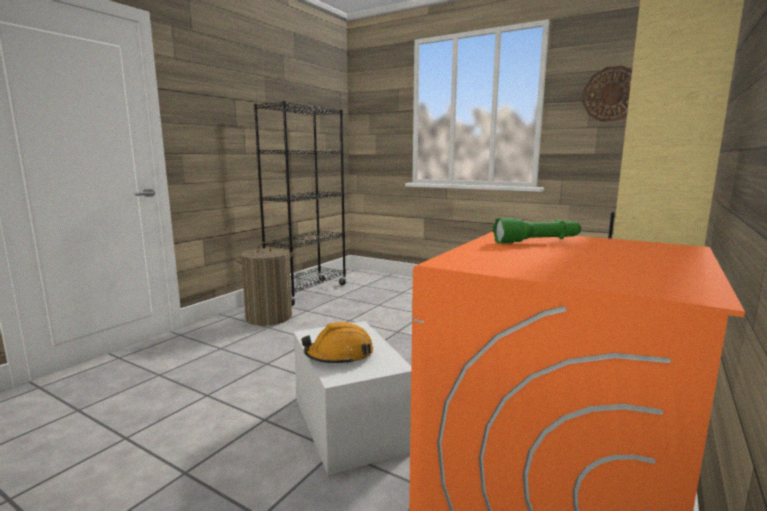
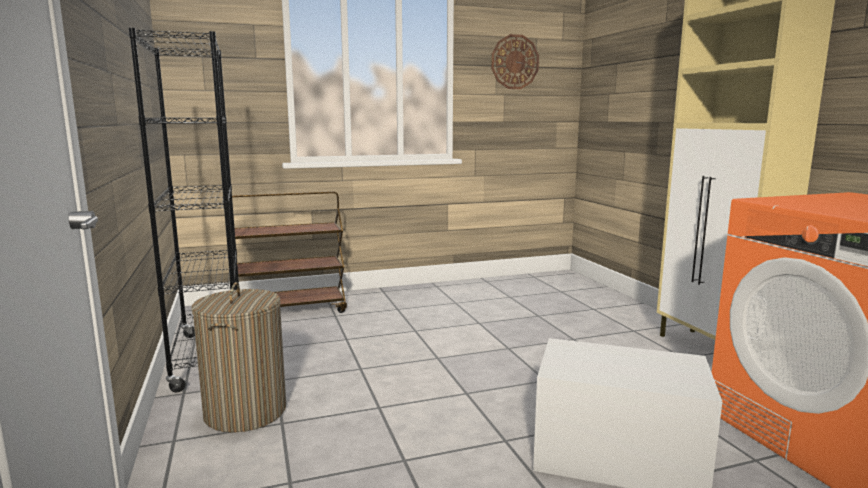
camera: 50 degrees left, 0 degrees up
(339, 355) = (641, 374): orange hard hat -> none
(389, 283) = (291, 311): none -> brown cart
(537, 242) = (815, 203): green flashlight -> none

